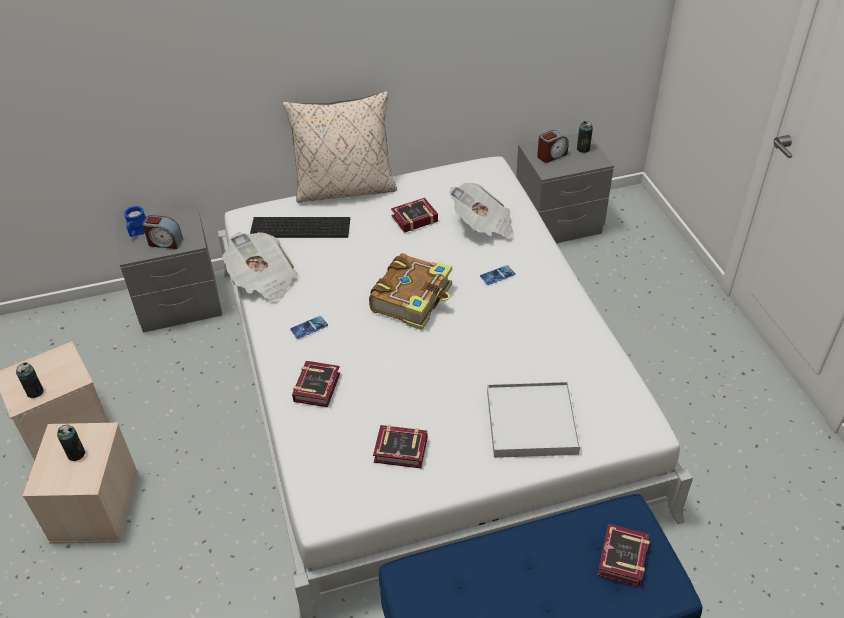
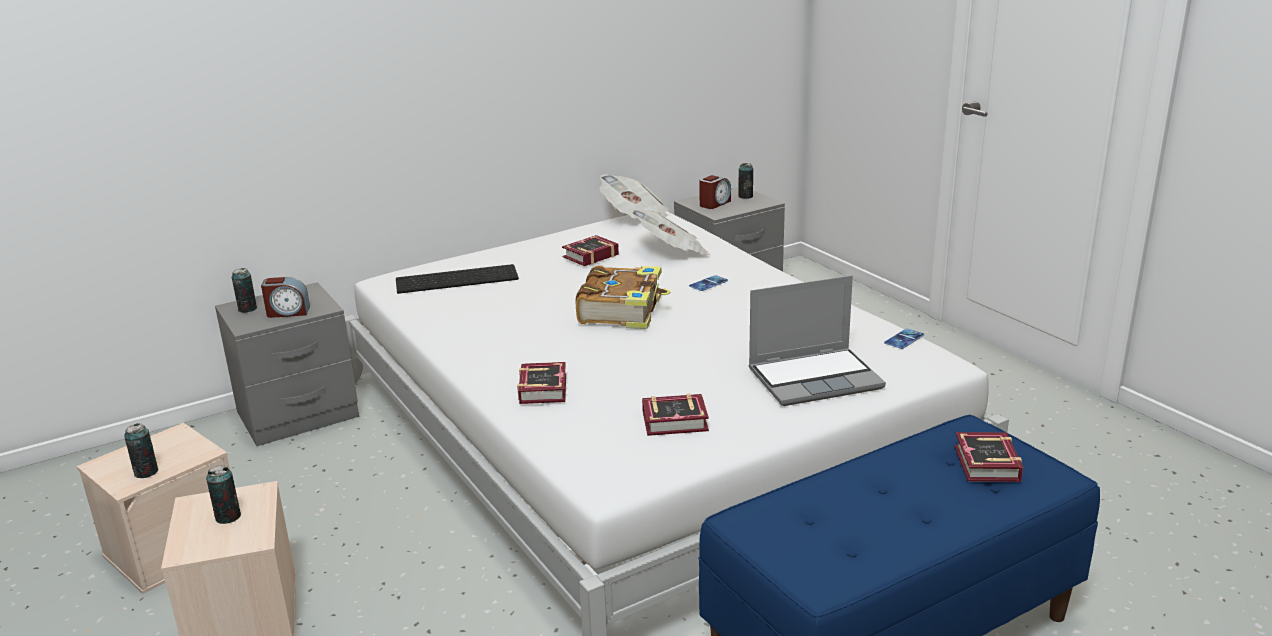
camera: 15 degrees left, 20 degrees down
(137, 232) = (247, 309): blue mug -> can
(263, 281) = (431, 322): newspaper -> newspaper (635, 218)
(309, 327) = (508, 347): phone -> phone (904, 339)
(345, 189) = (496, 248): beige pillow -> none
(531, 422) = (815, 378): white tray -> laptop

